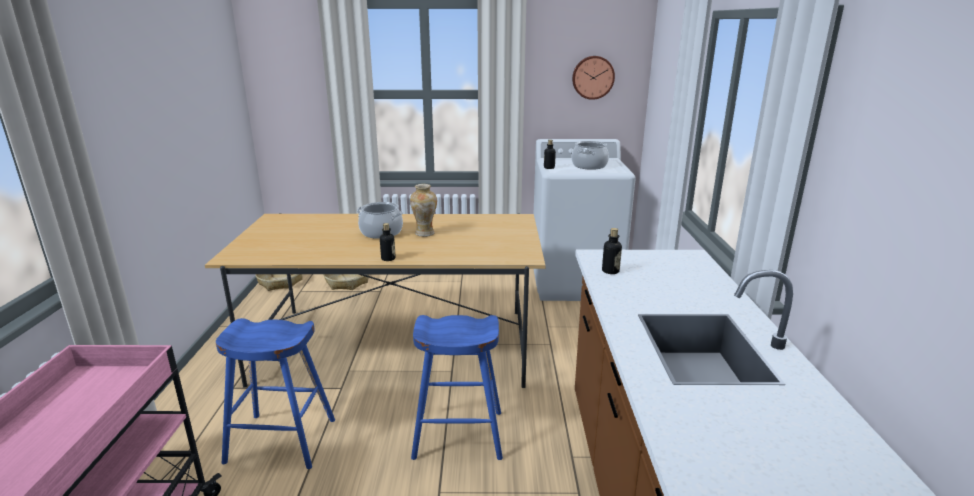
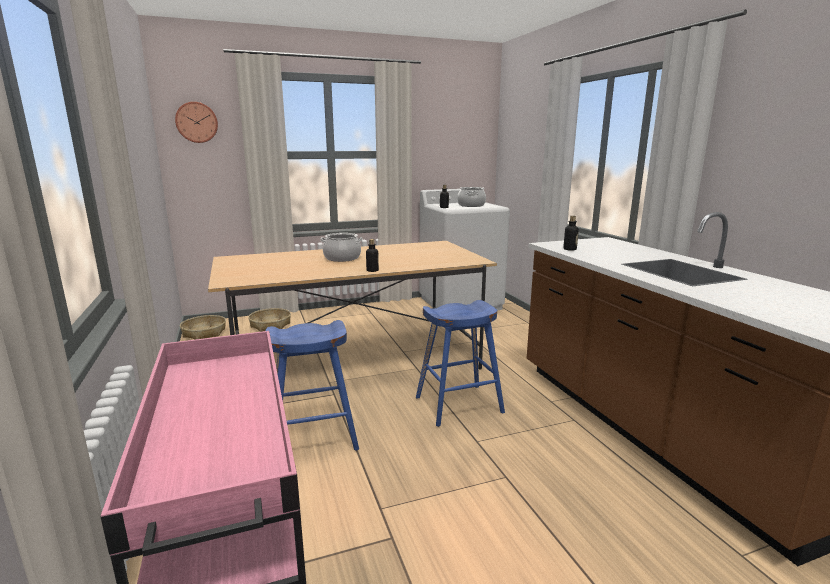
camera: 20 degrees left, 5 degrees down
(424, 233) = (379, 256): vase -> none
(592, 77) = (459, 140): wall clock -> wall clock (197, 122)

